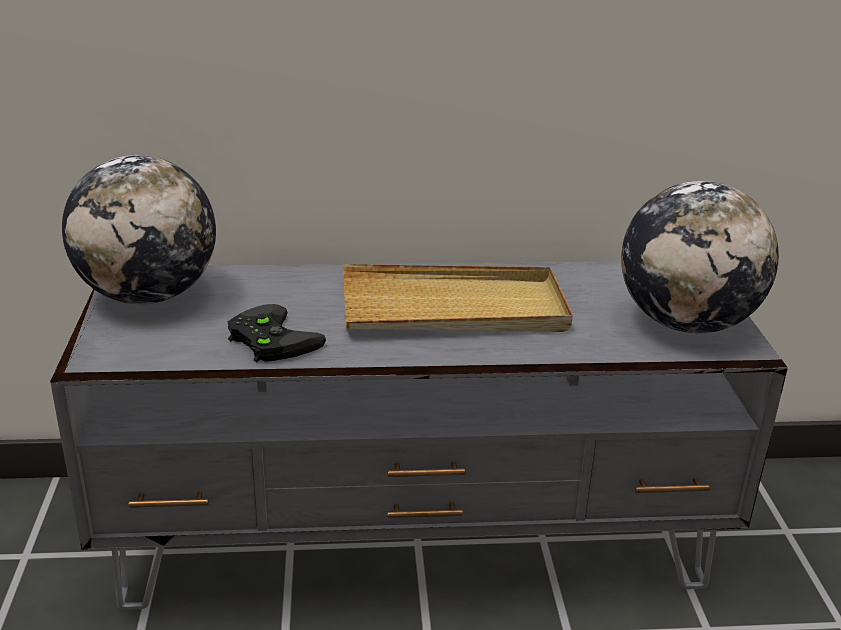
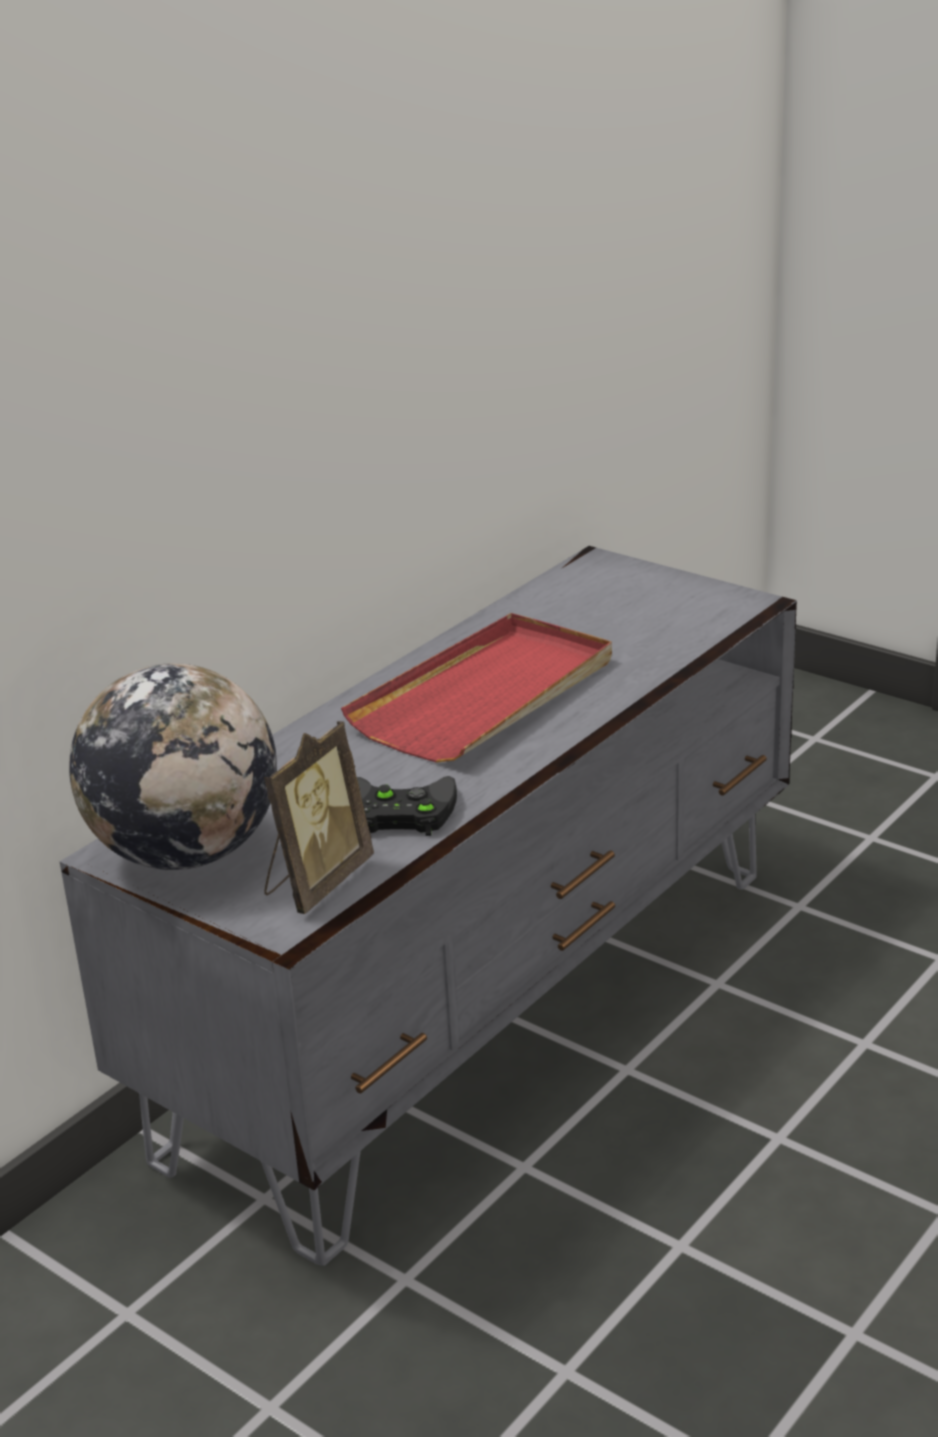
camera: 45 degrees left, 0 degrees up
(158, 348) = (316, 882): none -> picture frame
(454, 308) = (486, 696): beige tray -> red tray
(686, 323) = (676, 606): globe -> none

